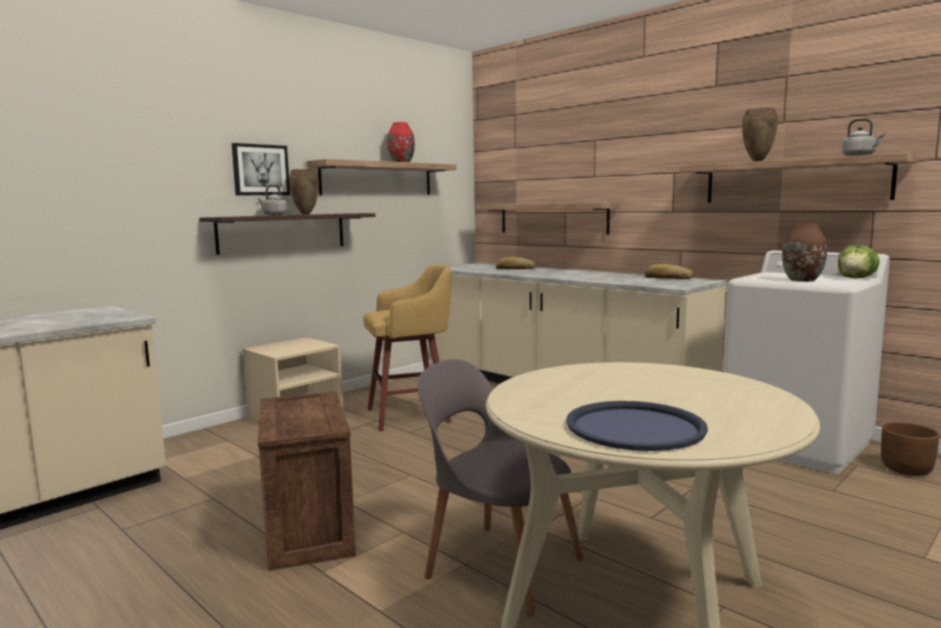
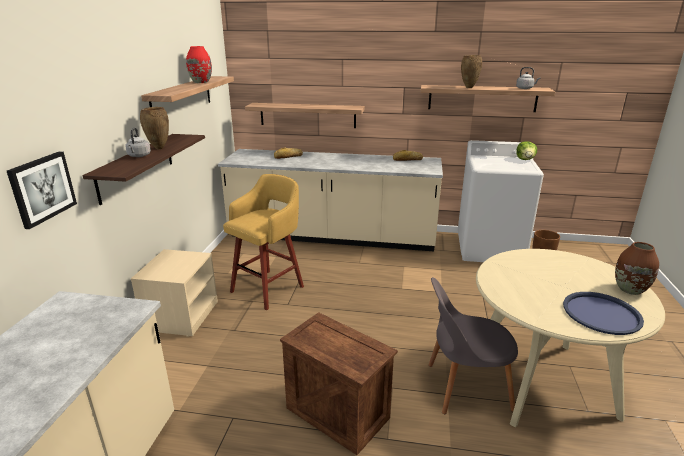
camera: 35 degrees left, 15 degrees up
(260, 170) = (114, 113): picture -> picture (42, 188)
(801, 280) = (508, 166): brown vase -> brown vase (629, 289)

